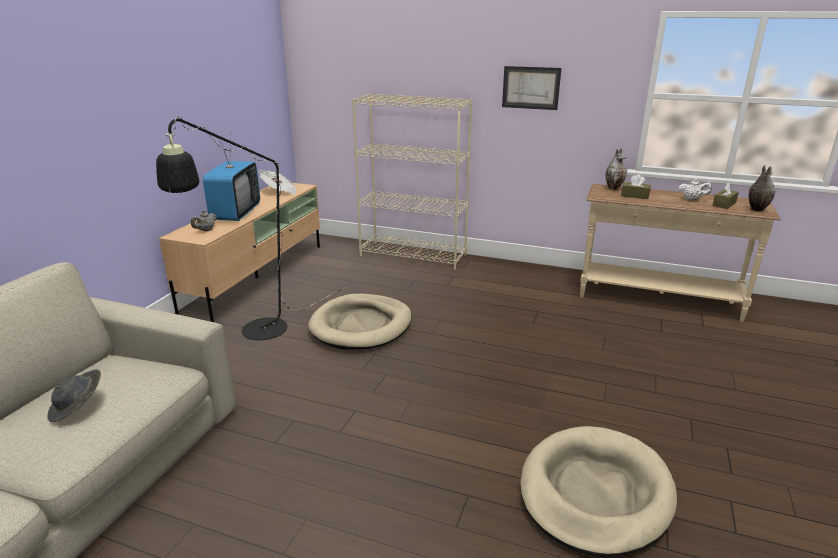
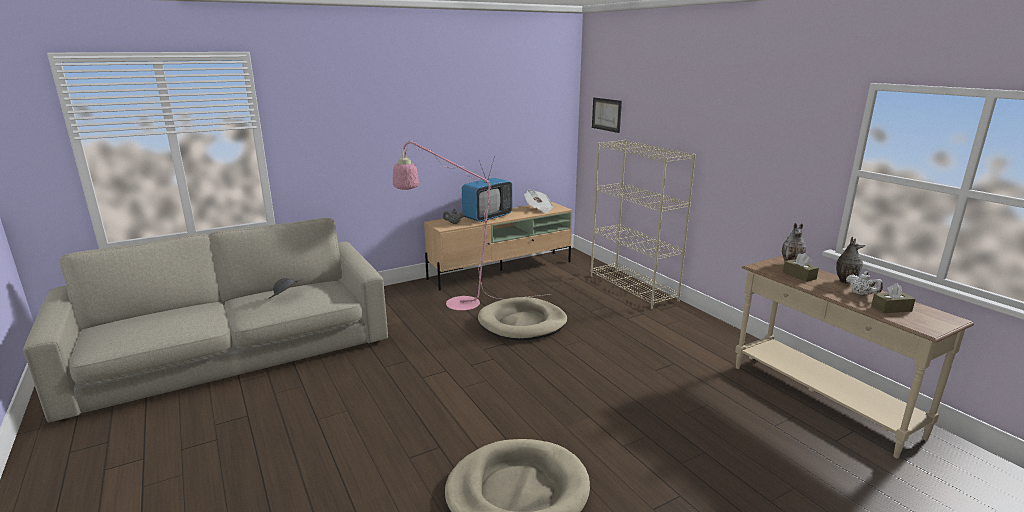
camera: 40 degrees right, 5 degrees down
(255, 334) = (453, 304): black floor lamp -> pink floor lamp
(531, 87) = (744, 150): picture -> picture (606, 114)
(756, 209) = (922, 323): vase -> vase (844, 281)

